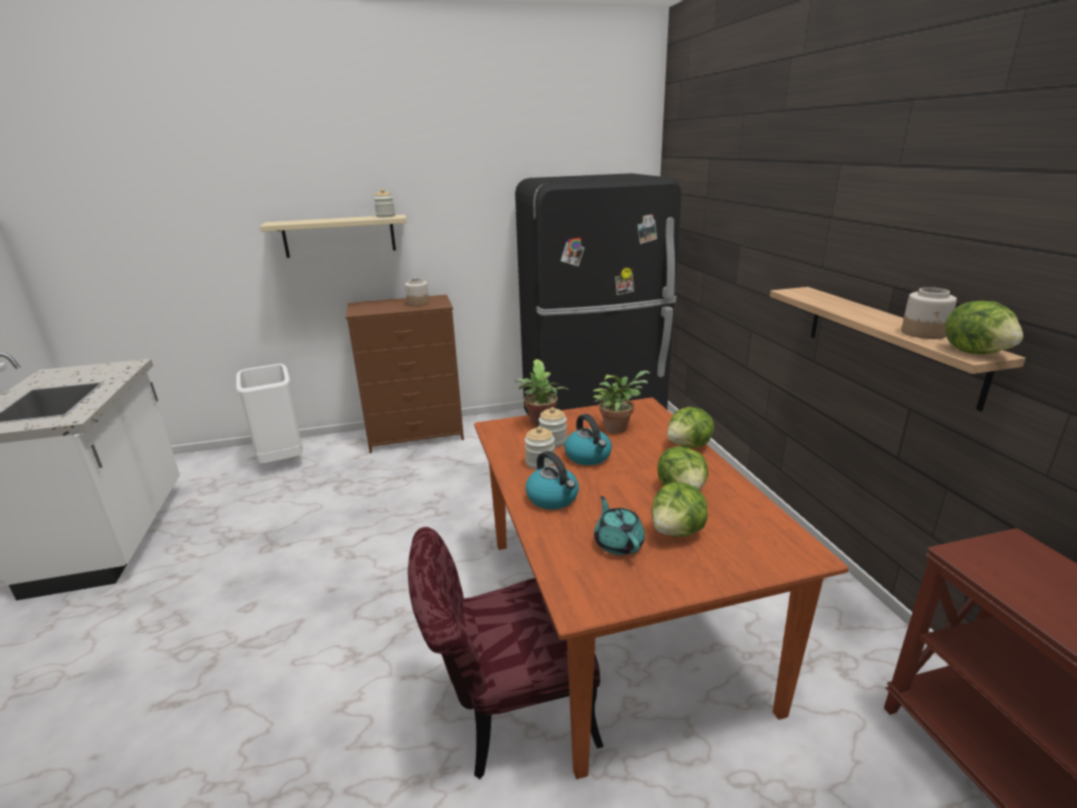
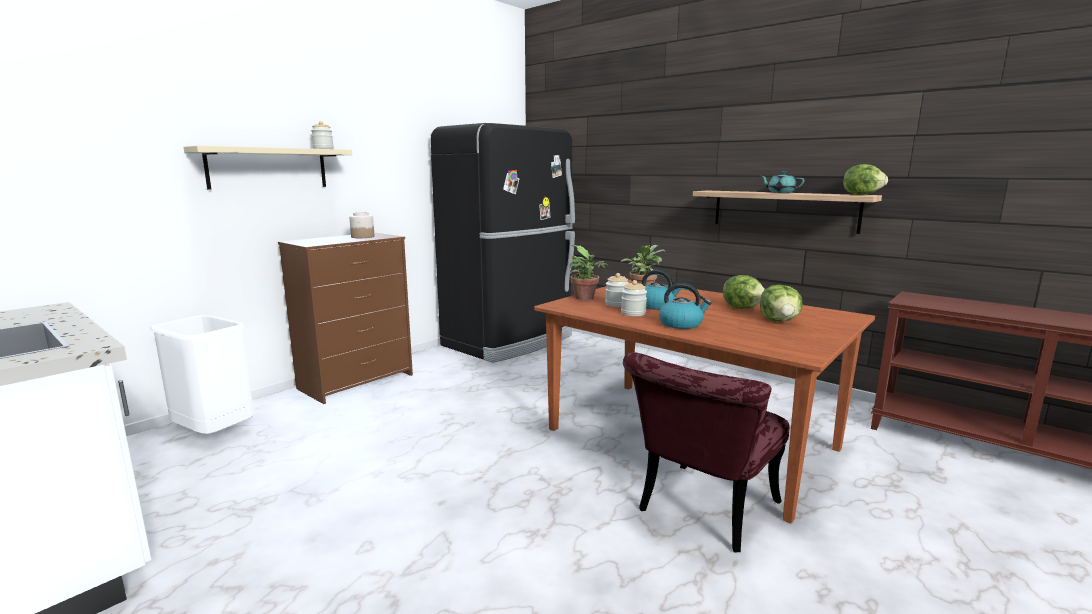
camera: 35 degrees left, 10 degrees down
(618, 543) = (762, 331): turquoise teapot -> turquoise teapot (780, 192)
(689, 446) = (703, 293): lettuce -> none
(924, 333) = (821, 193): jar -> none

